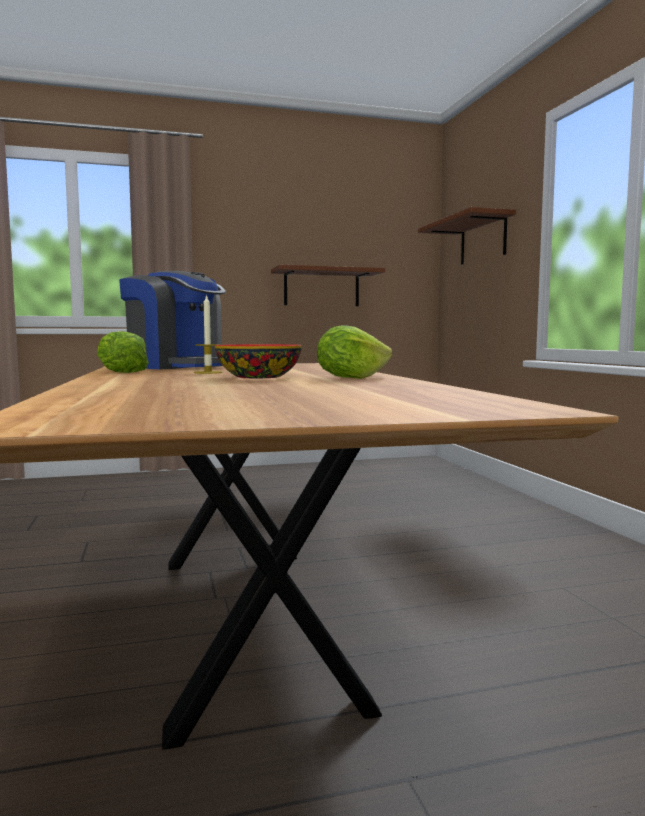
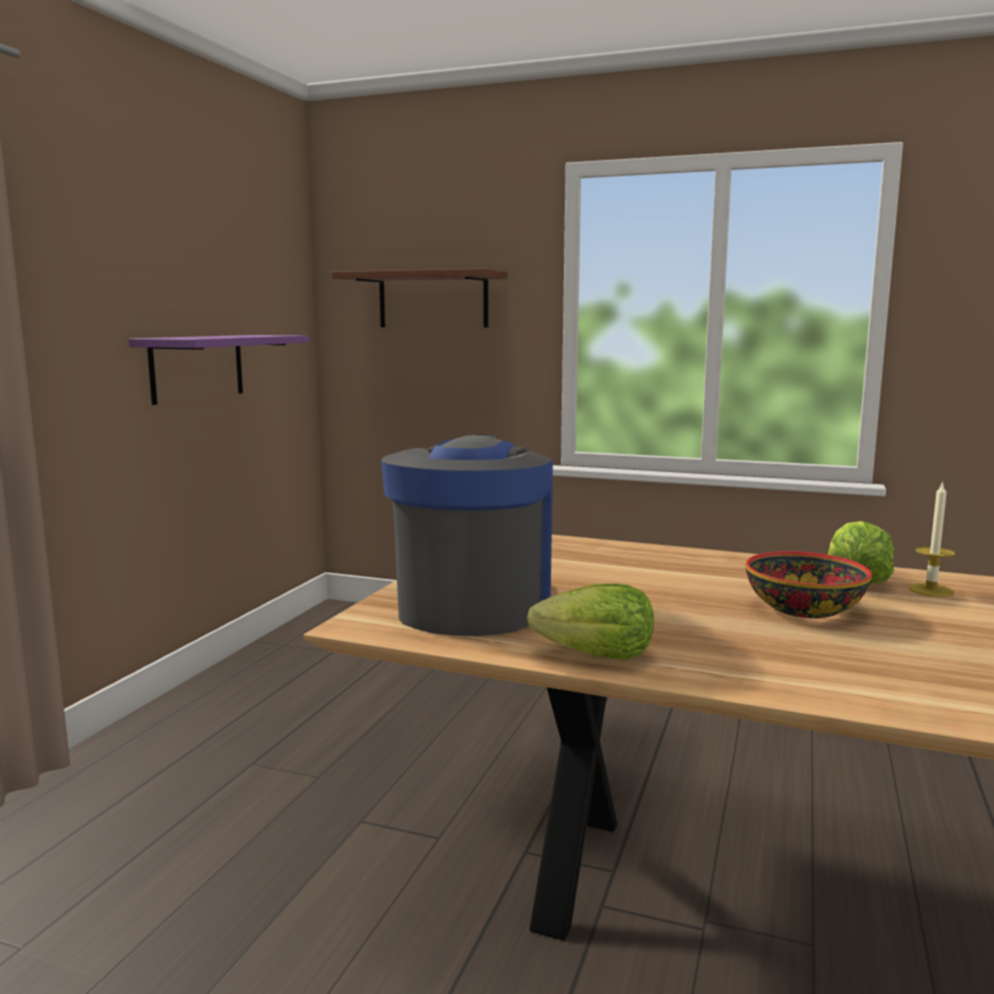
camera: 55 degrees left, 5 degrees up
(177, 366) = (473, 604): coffee machine -> coffee machine turned 60 degrees counterclockwise
(208, 372) = (671, 613): candle -> candle (930, 590)
(321, 288) = (197, 367): brown shelf -> purple shelf

